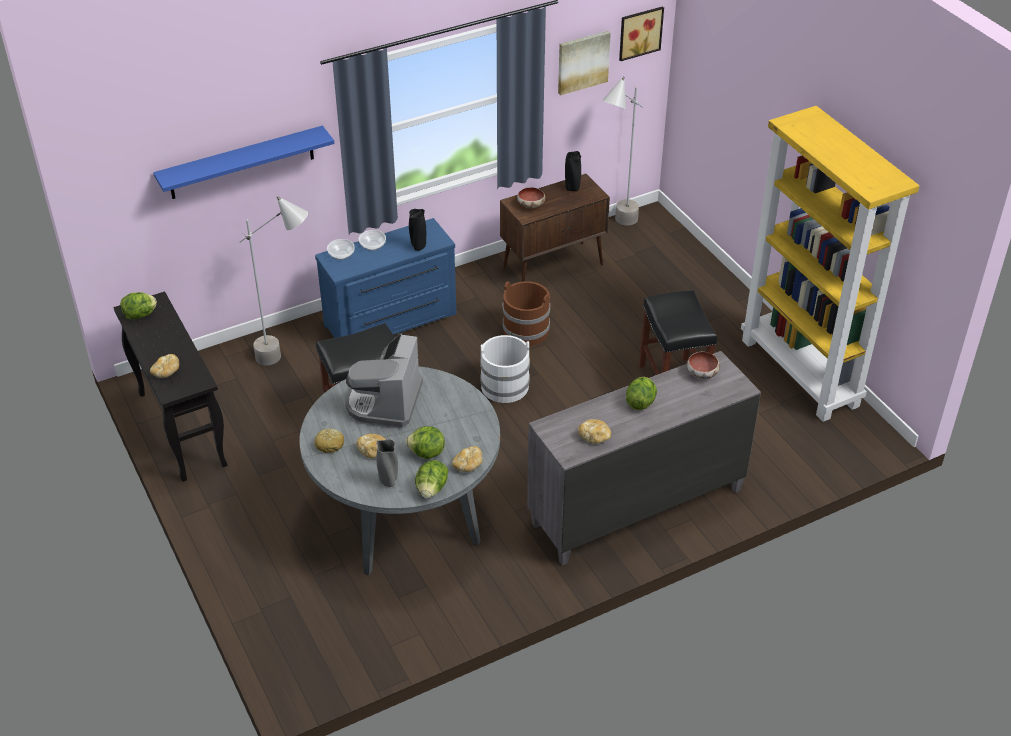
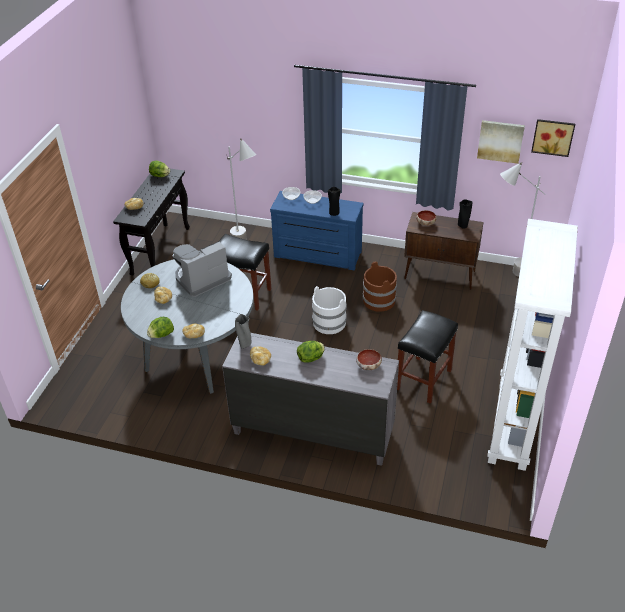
camera: 45 degrees right, 0 degrees up
(241, 163) = (246, 113): blue shelf -> none
(389, 481) = (149, 318): grey vase -> grey vase (244, 345)
(427, 453) = (184, 316): lettuce -> none
(801, 373) = (513, 425): yellow bookcase -> white bookcase

